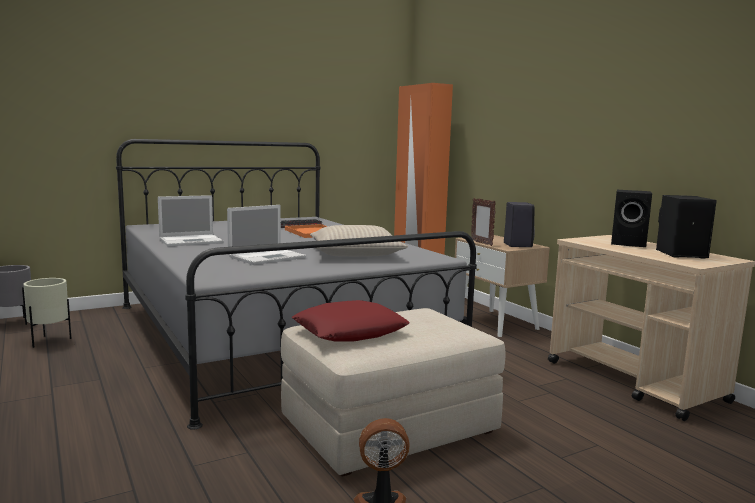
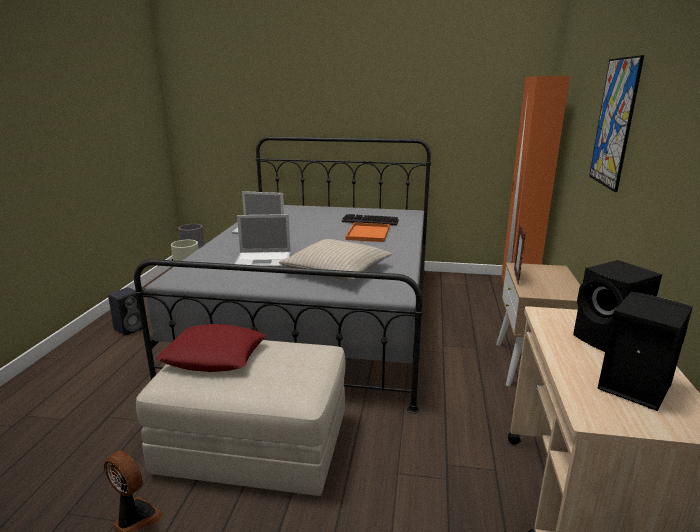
camera: 40 degrees right, 10 degrees up
(517, 245) = (554, 289): black speaker -> black speaker (131, 328)
(532, 112) = (614, 123): none -> picture

